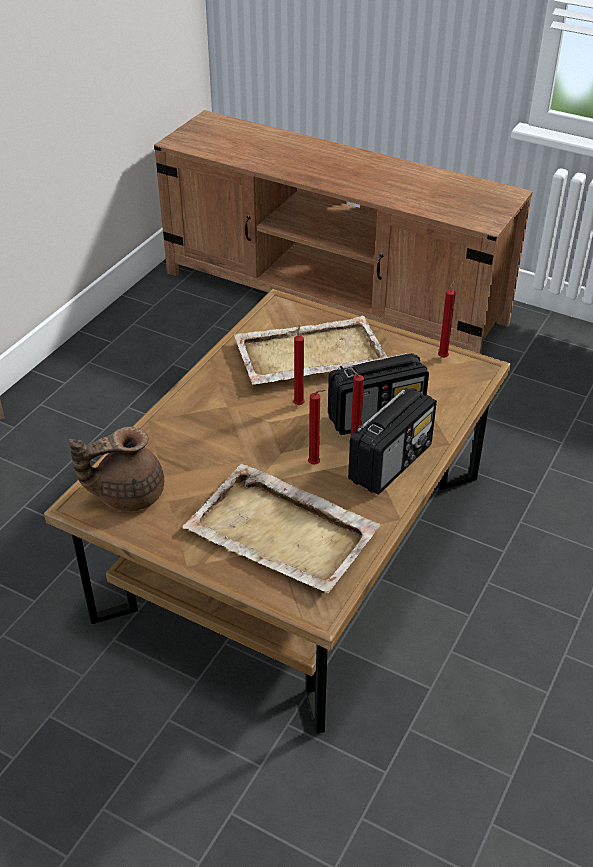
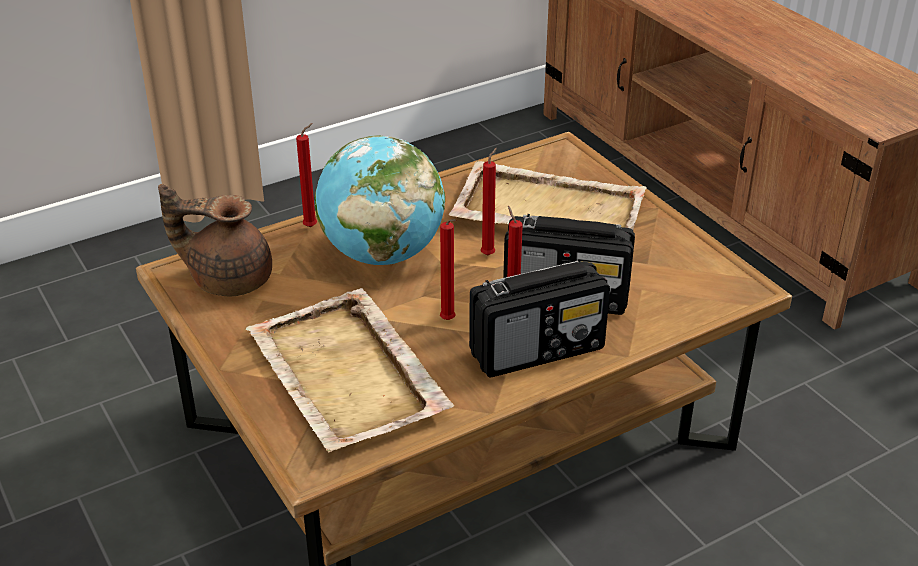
camera: 30 degrees right, 5 degrees down
(224, 431) = (382, 254): none -> globe
(443, 356) = (709, 261): red candle -> red candle (312, 226)

